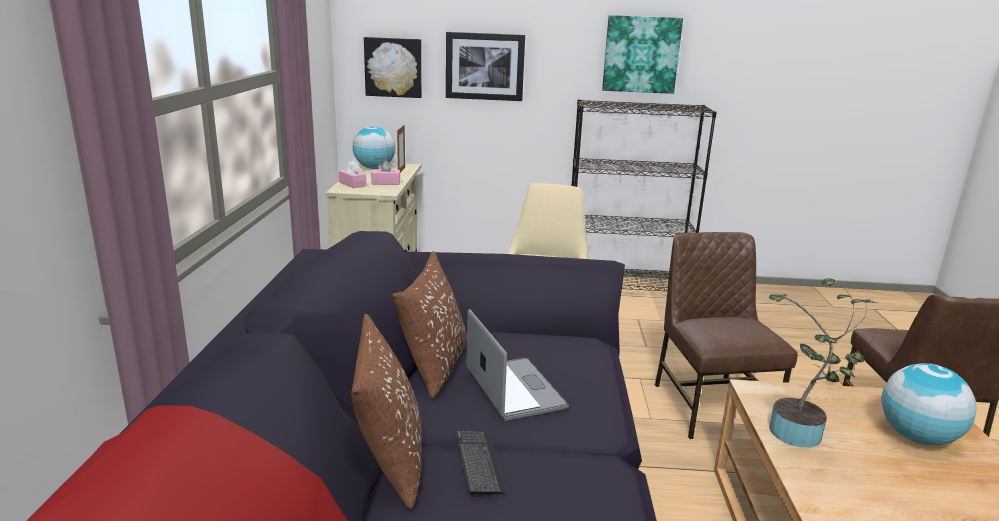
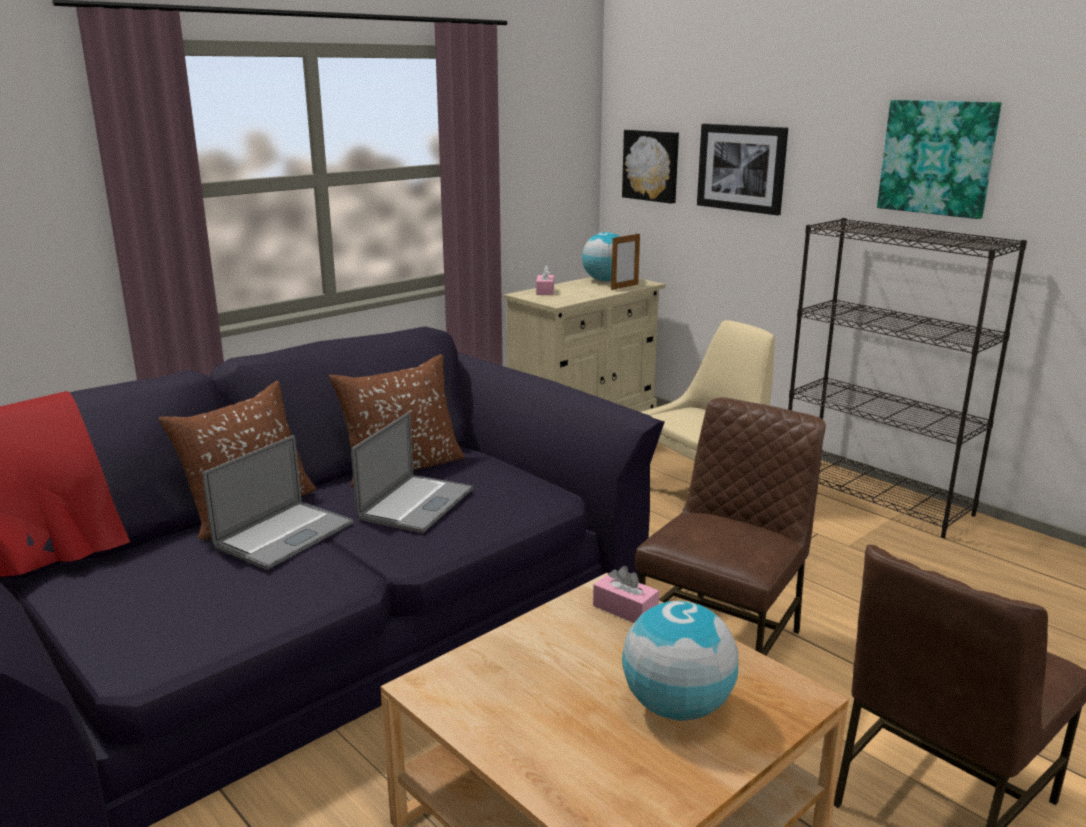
camera: 45 degrees right, 0 degrees up
(385, 183) = (578, 295): pink tissue box -> pink tissue box (625, 609)
(478, 463) = (284, 535): keyboard -> laptop
(799, 436) = (548, 639): potted plant -> none

